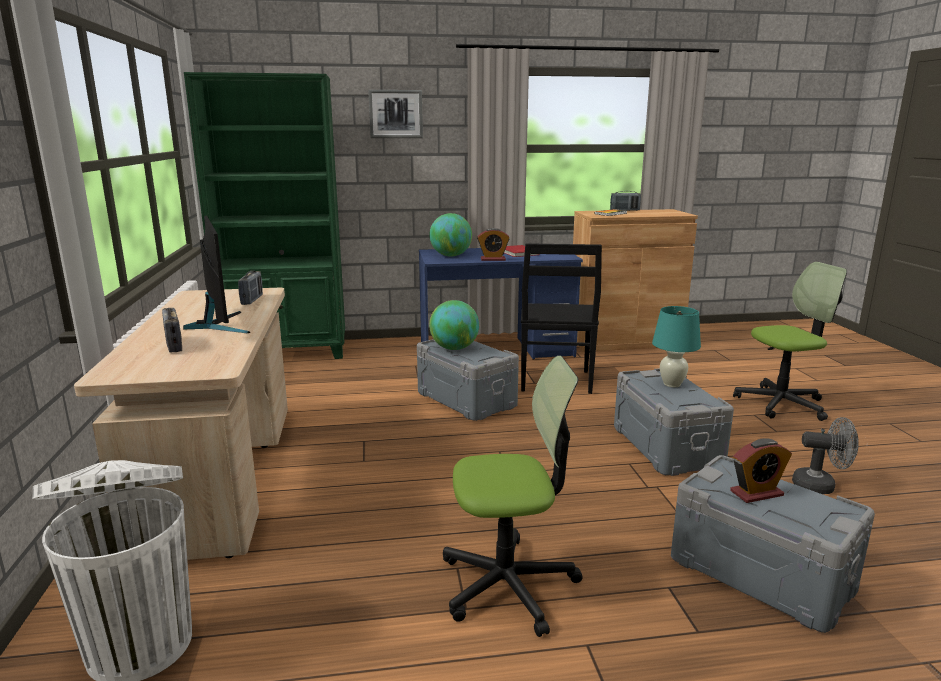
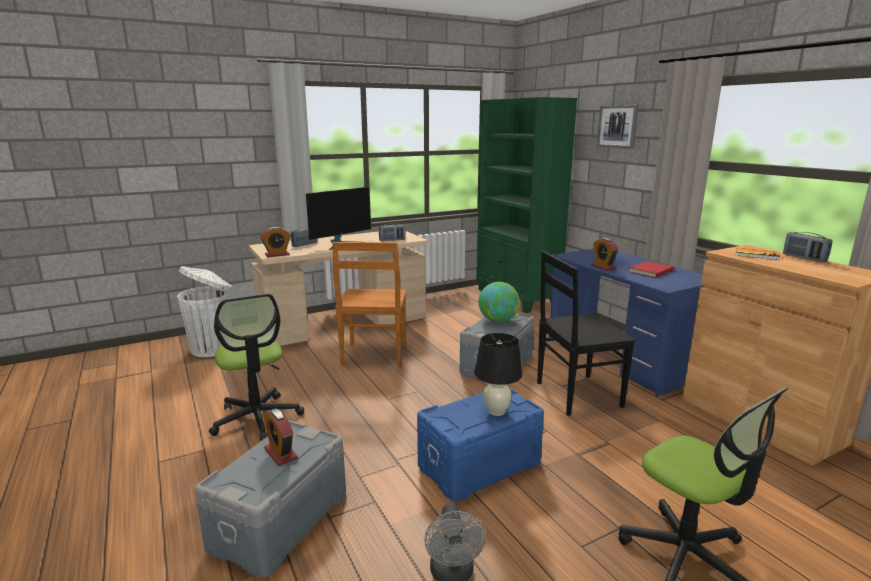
camera: 70 degrees right, 0 degrees up
(220, 365) = (277, 255): none -> alarm clock
(371, 465) = (374, 356): none -> brown chair
(450, 256) = (593, 256): globe -> none
(667, 446) = (480, 466): grey storage box -> blue storage box
(672, 384) = (496, 411): turquoise table lamp -> black table lamp

